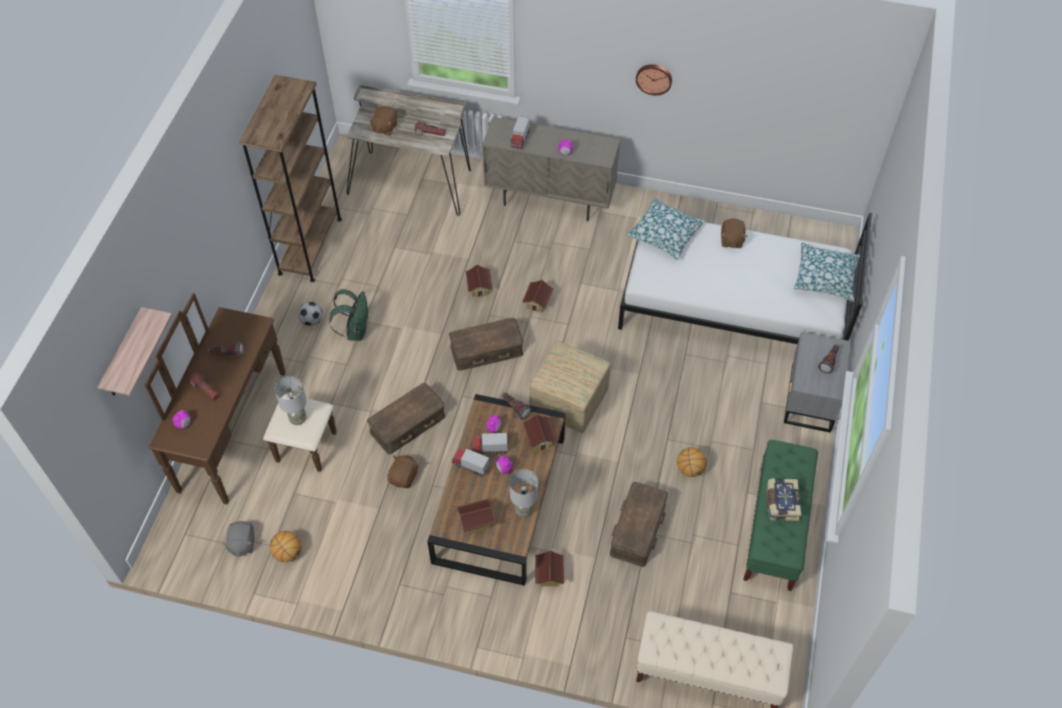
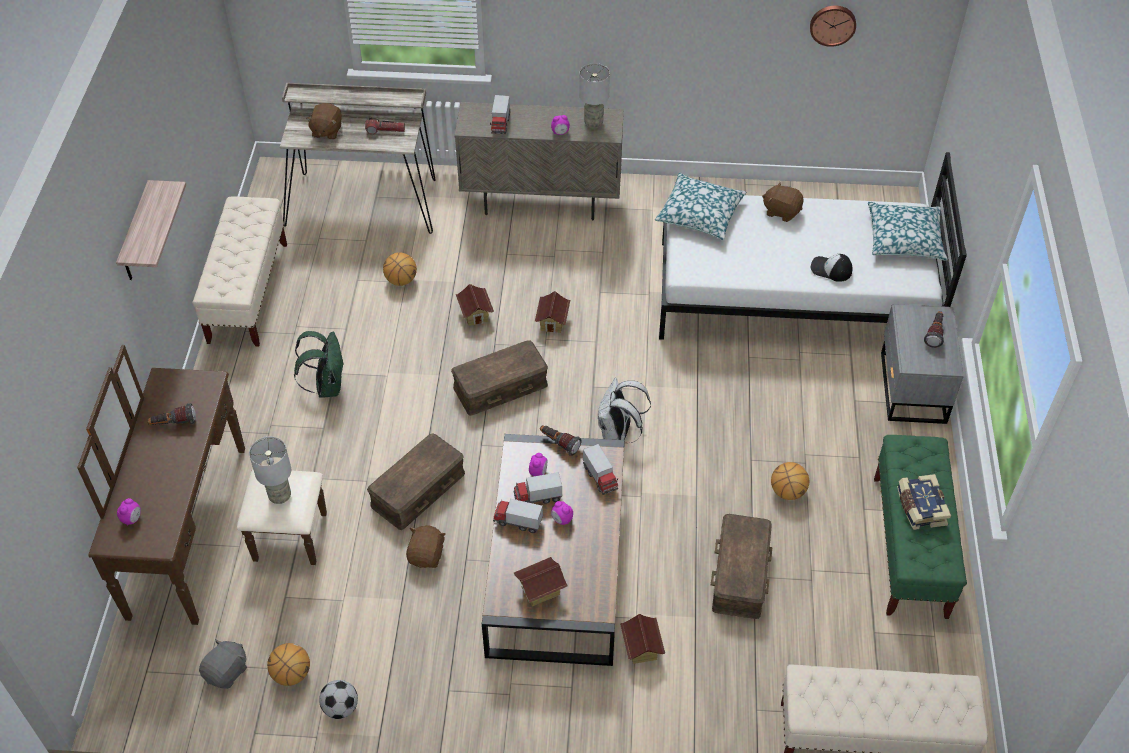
camera: 10 degrees left, 5 degrees down
(124, 355) = (49, 425): shelf -> shelf (136, 234)
(205, 389) = (153, 471): flashlight -> none
(242, 543) = (227, 672): grey plush toy -> grey plush toy turned 135 degrees counterclockwise
(310, 246) = (248, 292): brown bookcase -> beige bench
(311, 321) = (267, 381): football -> football (340, 708)
(428, 252) = (401, 280): none -> basketball
(524, 511) = (598, 566): grey table lamp -> grey table lamp (593, 123)
(540, 440) = (600, 477): toy house -> toy truck
(569, 402) = (618, 433): ottoman -> white backpack
(654, 78) = (659, 25): wall clock -> wall clock (832, 24)
(731, 240) = (781, 211): brown plush toy -> brown plush toy turned 120 degrees clockwise
(758, 296) = (831, 269): none -> cap

